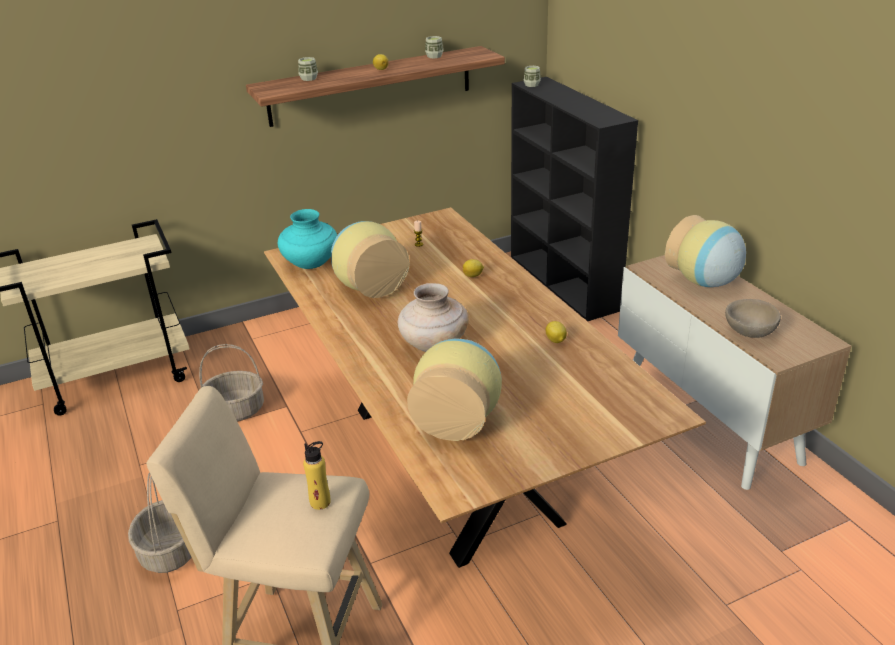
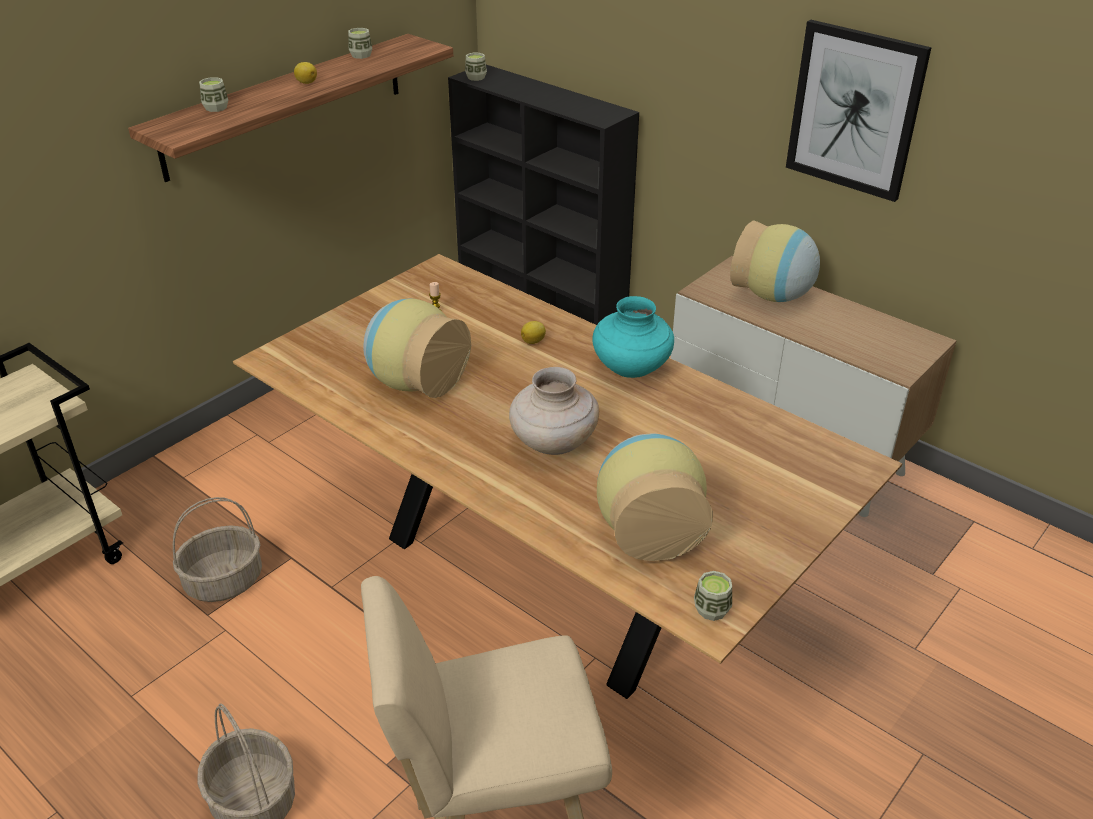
camera: 25 degrees left, 5 degrees up
(310, 263) = (313, 366): turquoise vase -> turquoise vase (631, 368)
(320, 502) = (545, 681): yellow bottle -> none
(462, 484) = (711, 609): none -> cup
(555, 341) = (686, 405): lemon -> none
(749, 331) = (854, 346): beige bowl -> none
(786, 128) = (855, 110): none -> picture

